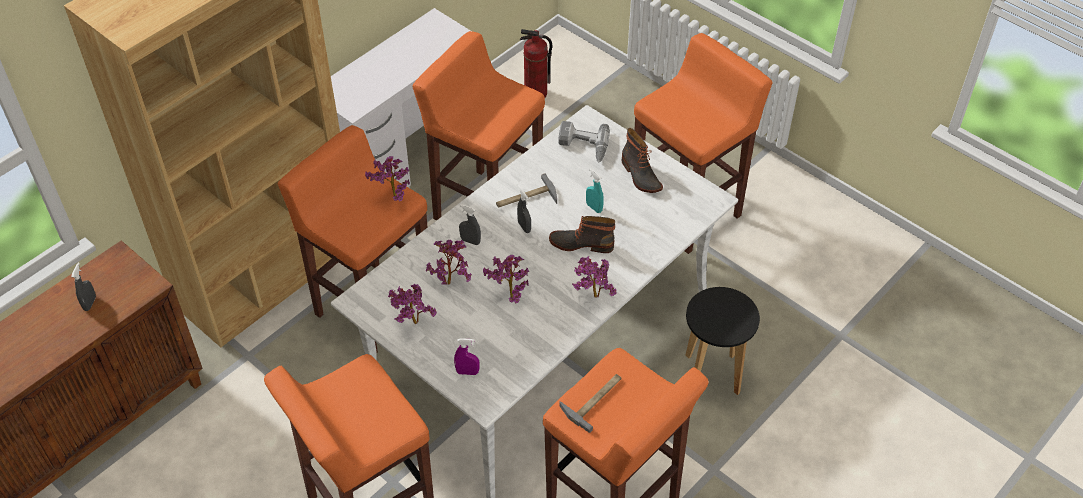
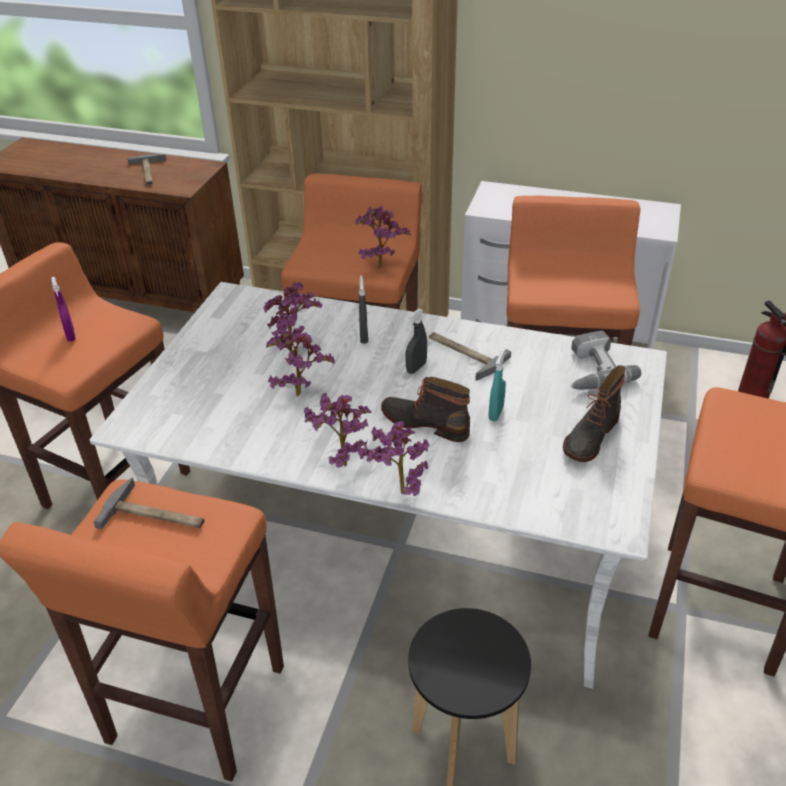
camera: 65 degrees right, 10 degrees down
(90, 303) = (149, 172): grey spray bottle -> hammer
(412, 325) = (216, 339): potted plant -> potted plant (397, 491)
(467, 372) = (166, 398): purple spray bottle -> purple spray bottle (71, 335)
(581, 243) = (426, 422): boot -> boot turned 45 degrees counterclockwise

